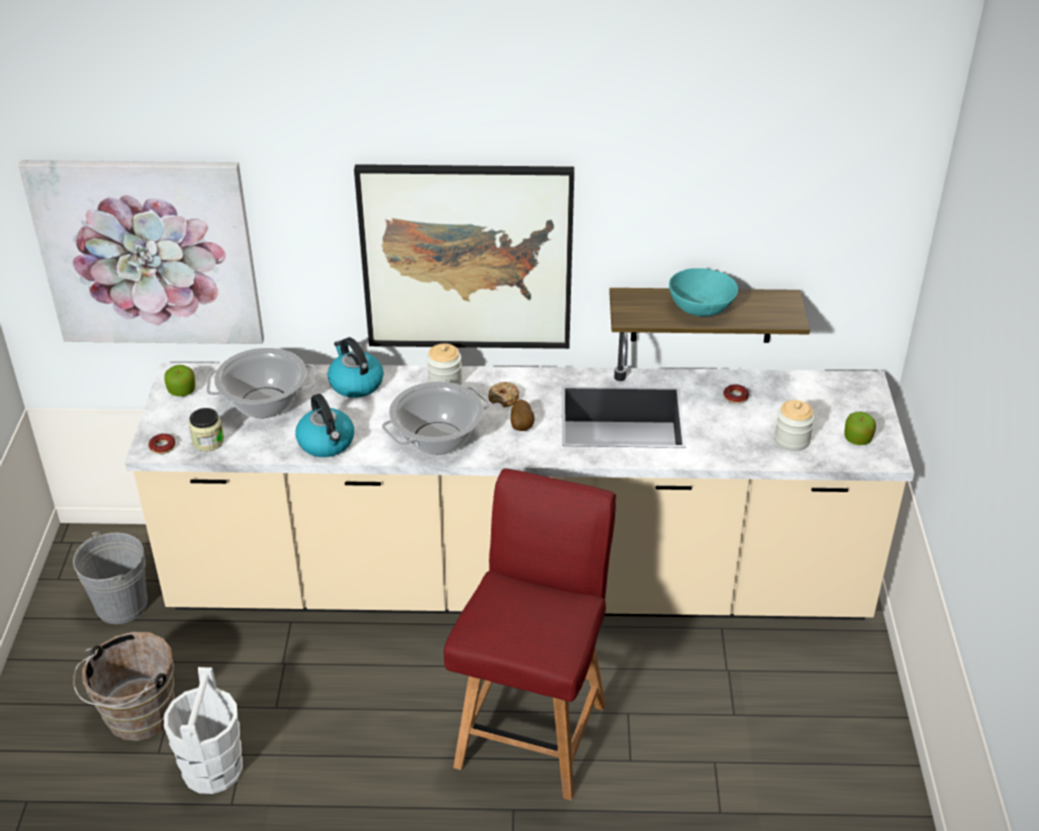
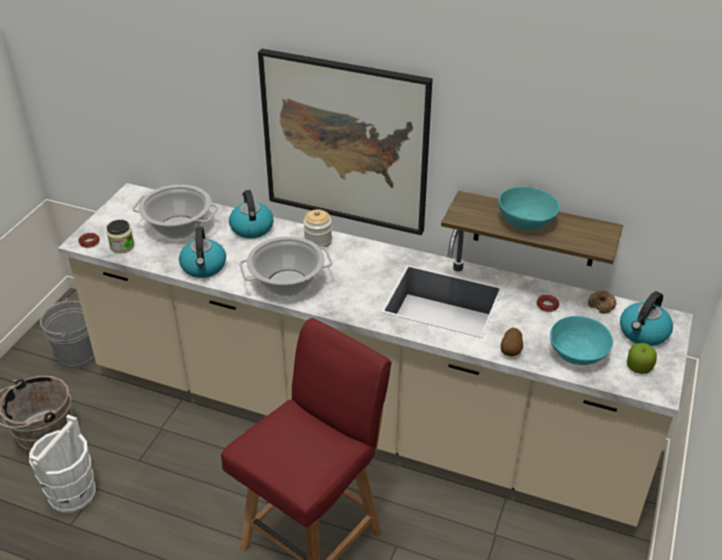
camera: 20 degrees right, 0 degrees up
(148, 252) = (118, 96): picture -> none
(182, 391) = (128, 206): apple -> none
(504, 398) = (356, 264): donut -> donut (601, 305)
(522, 426) = (358, 289): potato -> potato (511, 351)
(792, 440) = (578, 354): jar -> turquoise bowl
(845, 402) = (643, 333): none -> kettle

